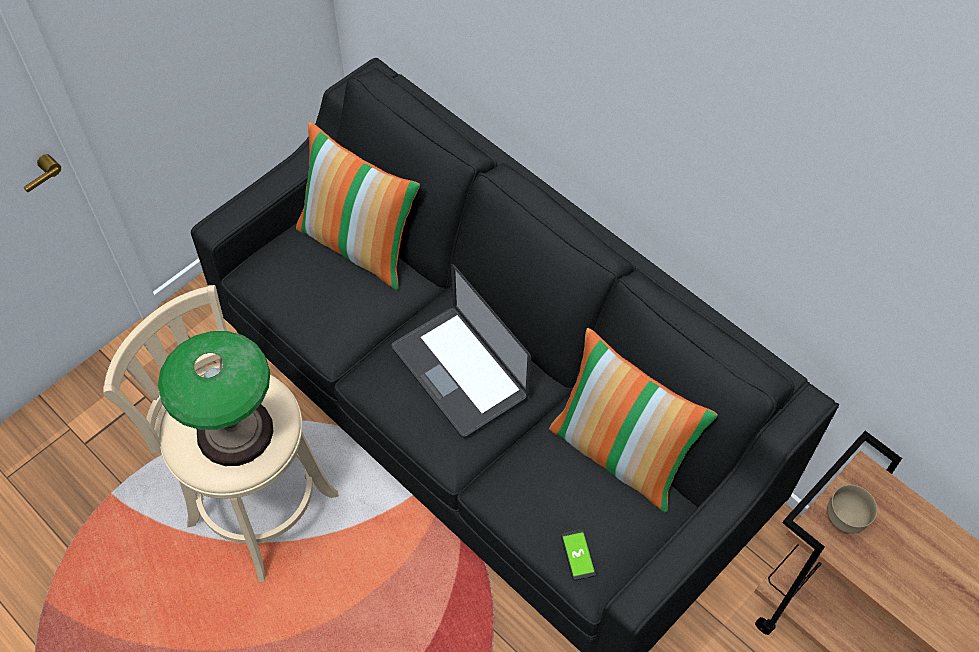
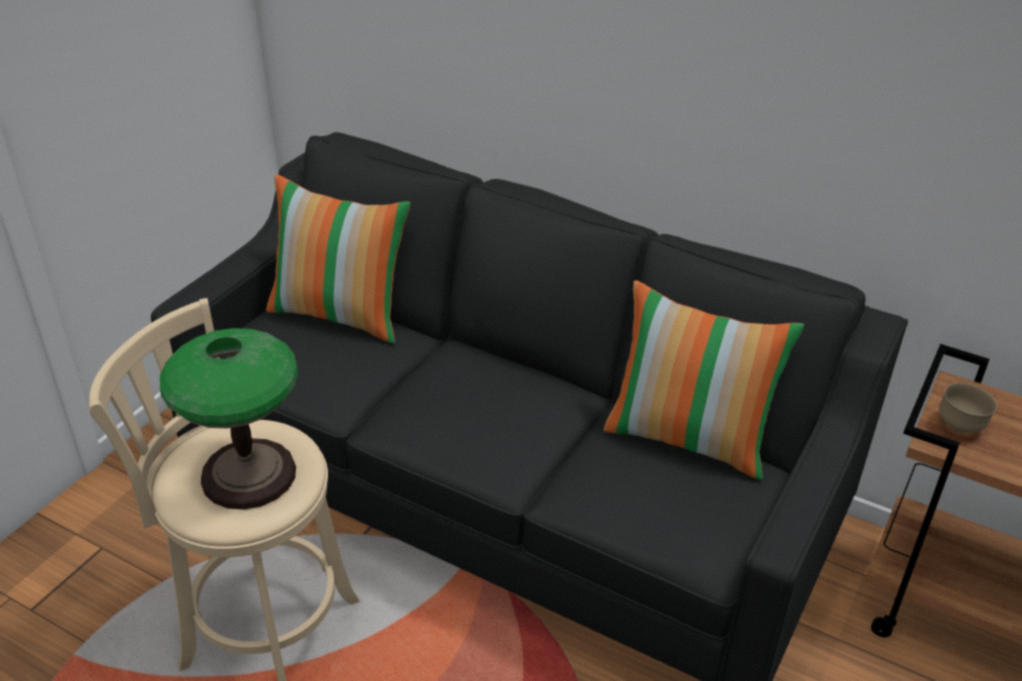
camera: 15 degrees left, 20 degrees down
(459, 373) = (487, 398): laptop -> none
(578, 555) = (686, 534): phone -> none

